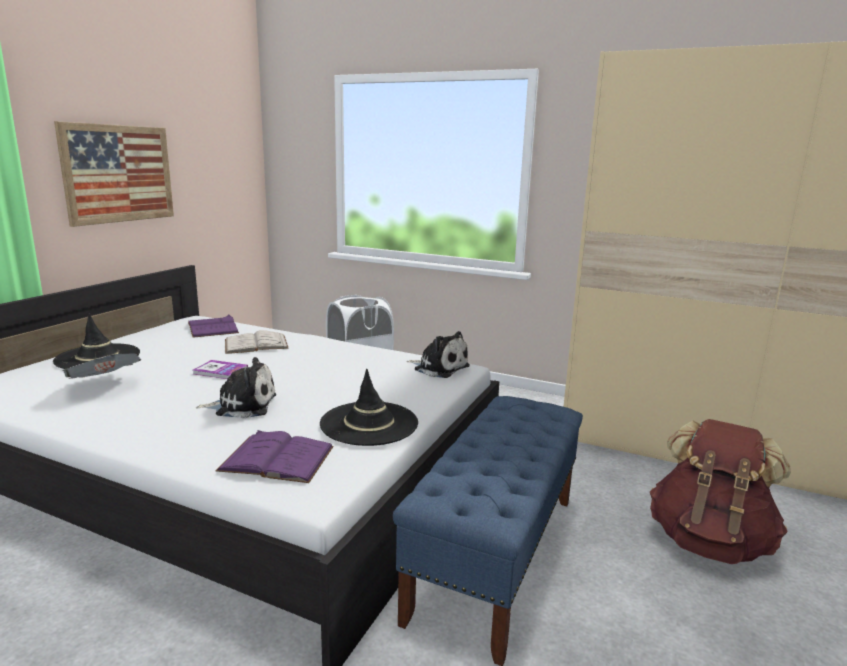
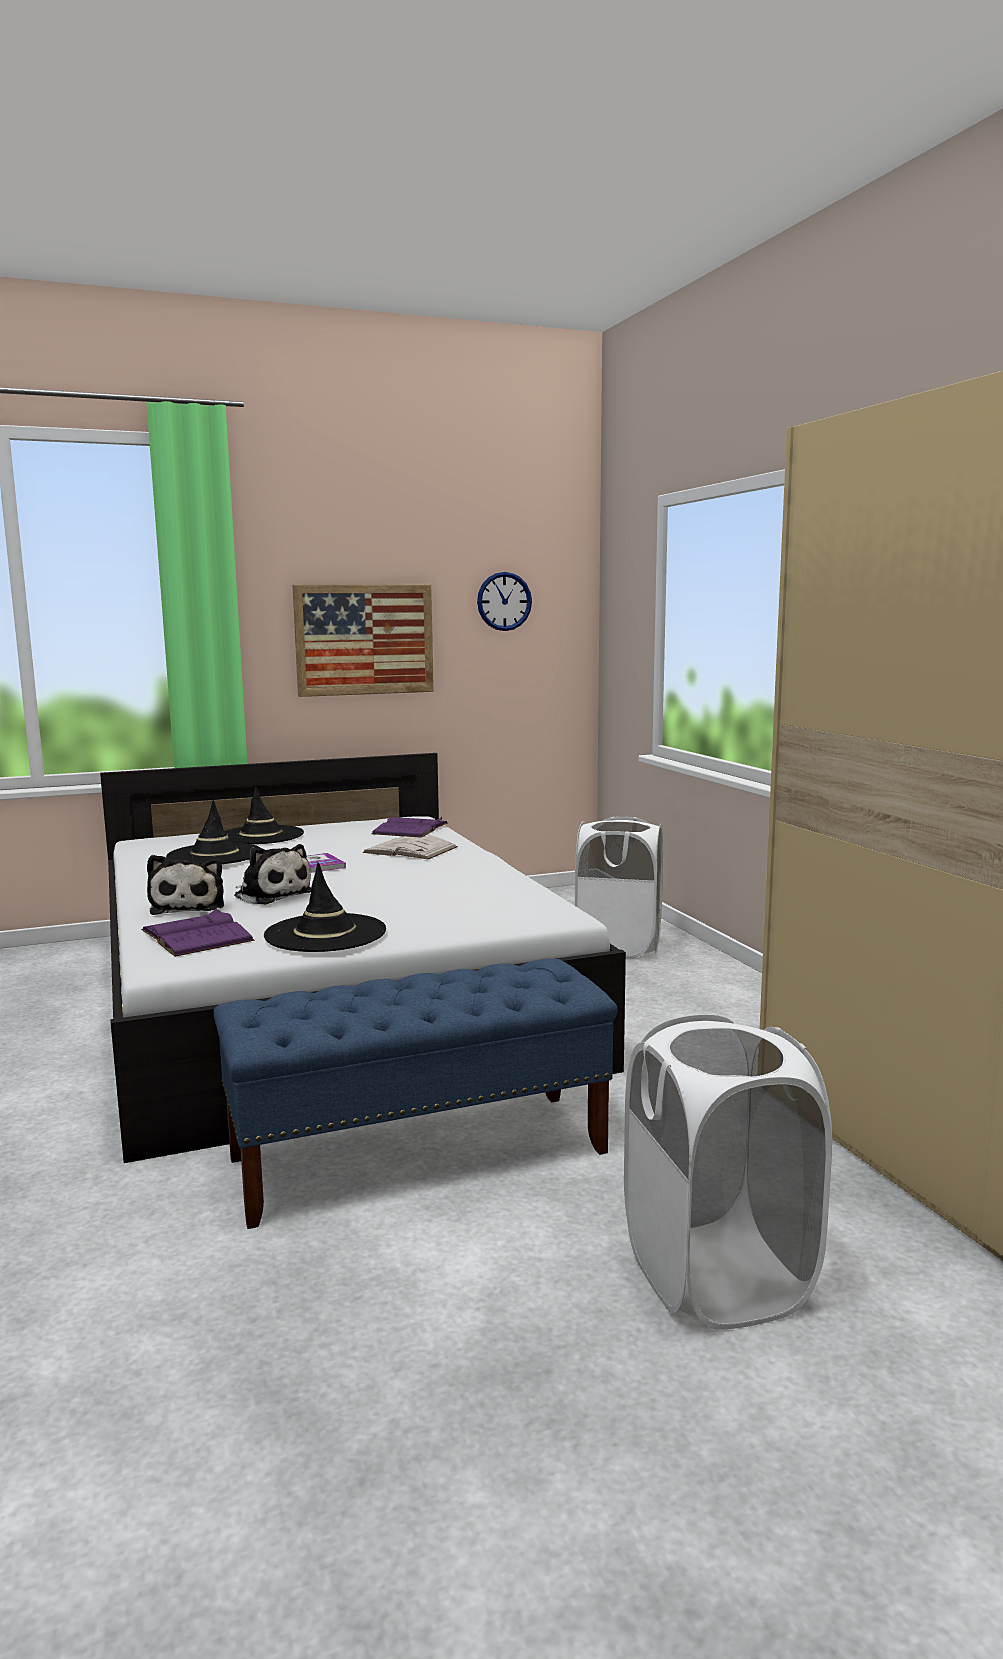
camera: 45 degrees right, 5 degrees down
(105, 384) = (214, 855): newspaper -> black hat
(211, 143) = (504, 601): none -> wall clock
(439, 368) = (533, 909): plush toy -> plush toy (188, 906)
(709, 541) = (717, 1276): brown backpack -> white laundry basket

